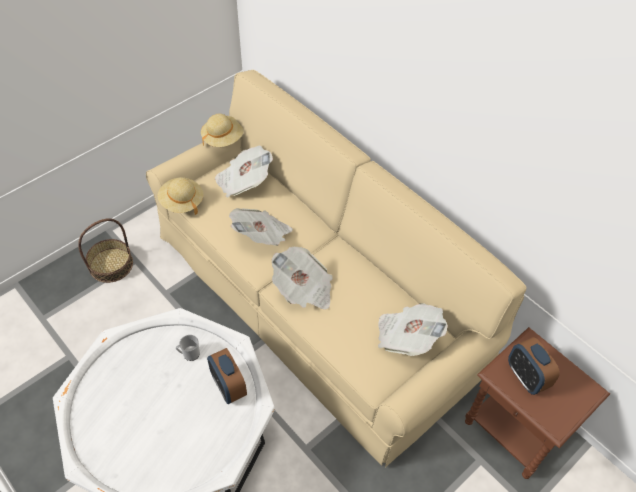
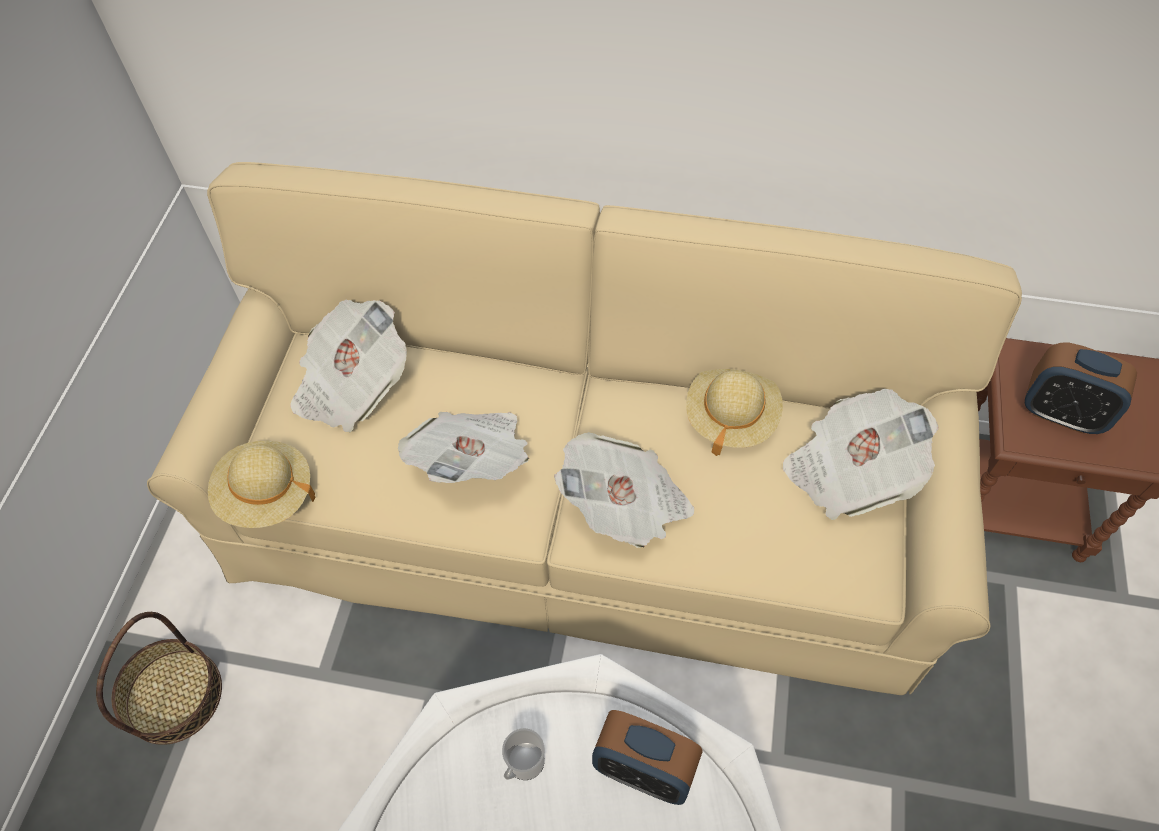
camera: 35 degrees left, 5 degrees up
(223, 139) = (250, 330): beige hat -> beige hat (730, 417)

